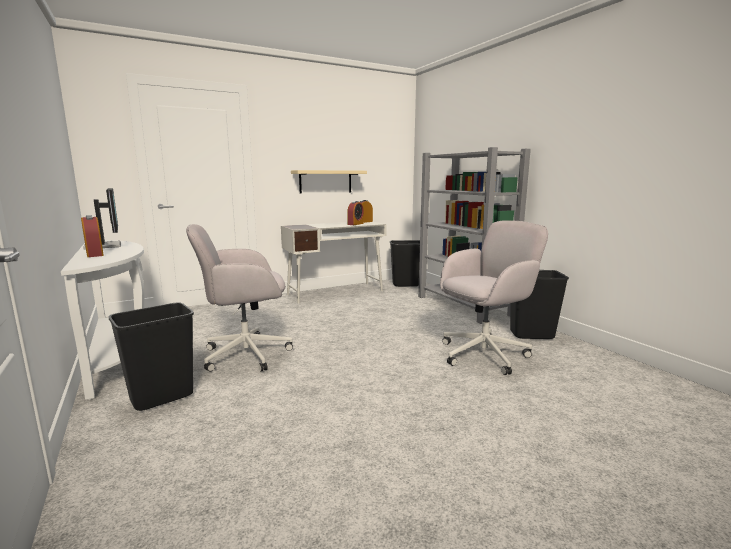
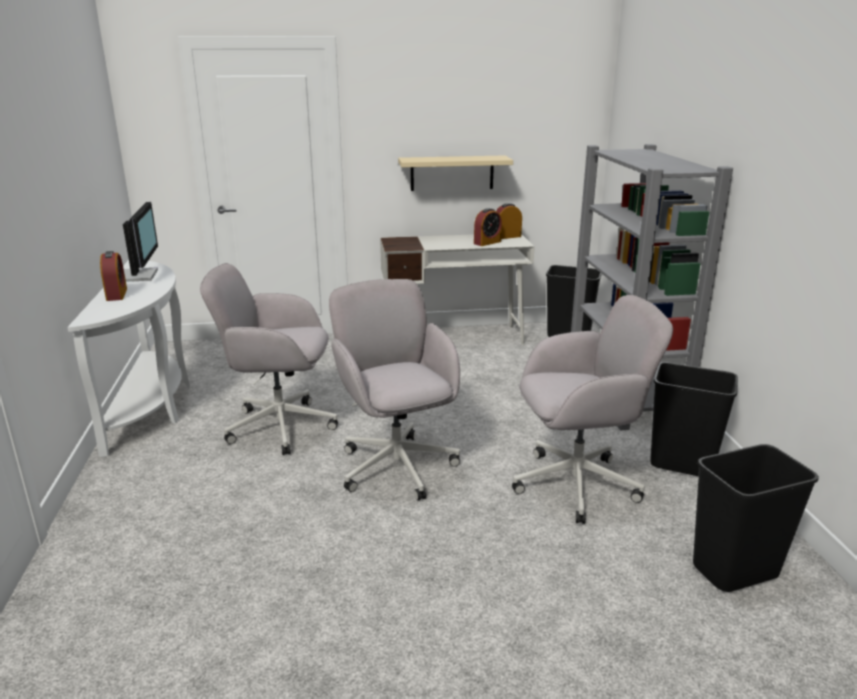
camera: 20 degrees right, 10 degrees up
(162, 397) = (168, 469): black trash can -> black trash can (734, 570)
(356, 364) = (397, 466): none -> grey office chair

